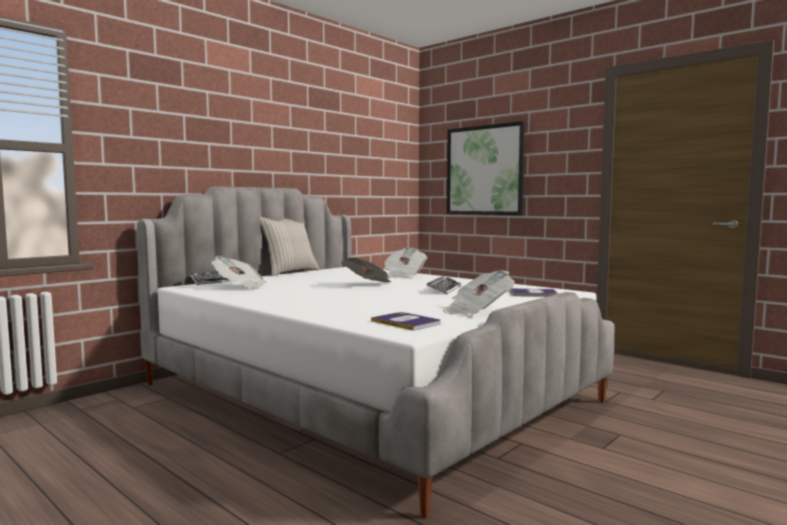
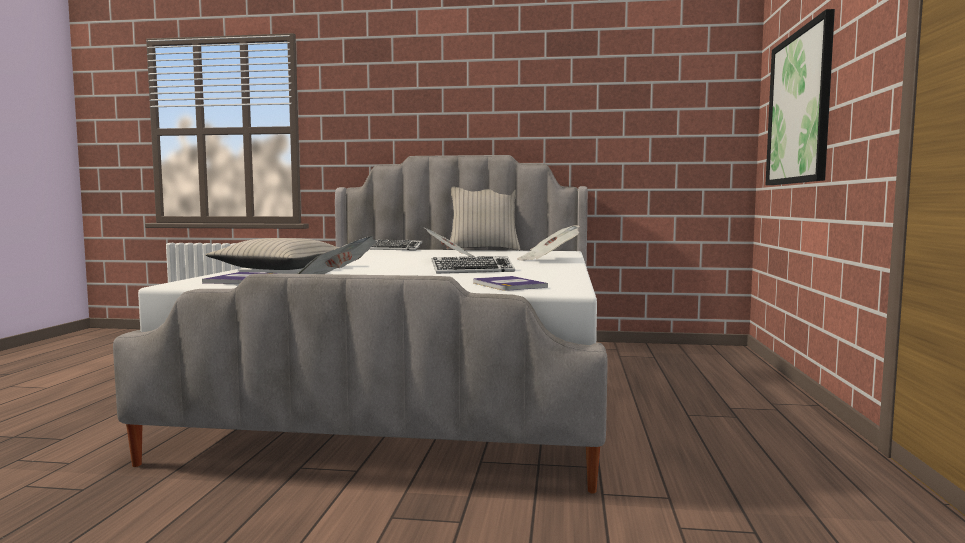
camera: 55 degrees right, 0 degrees up
(240, 287) = (371, 253): newspaper -> none
(329, 310) = (281, 268): none -> beige pillow

